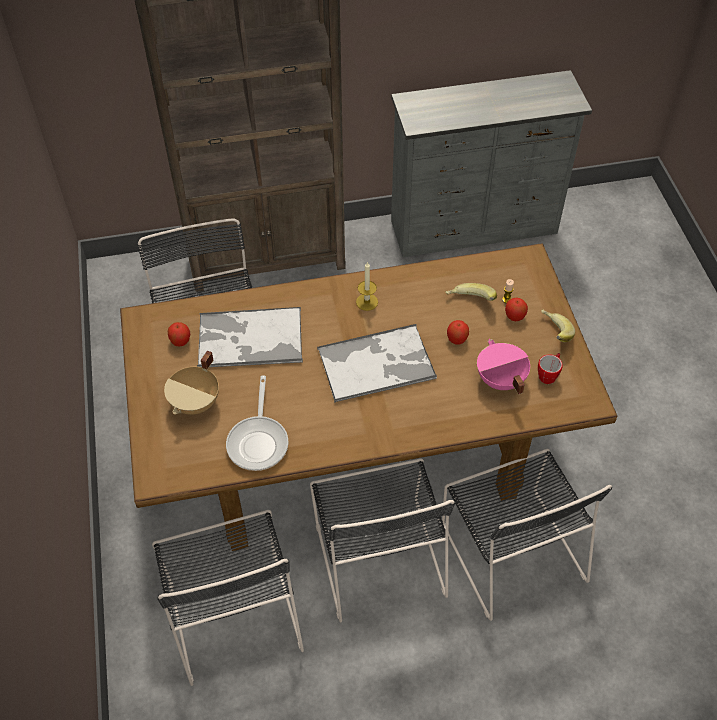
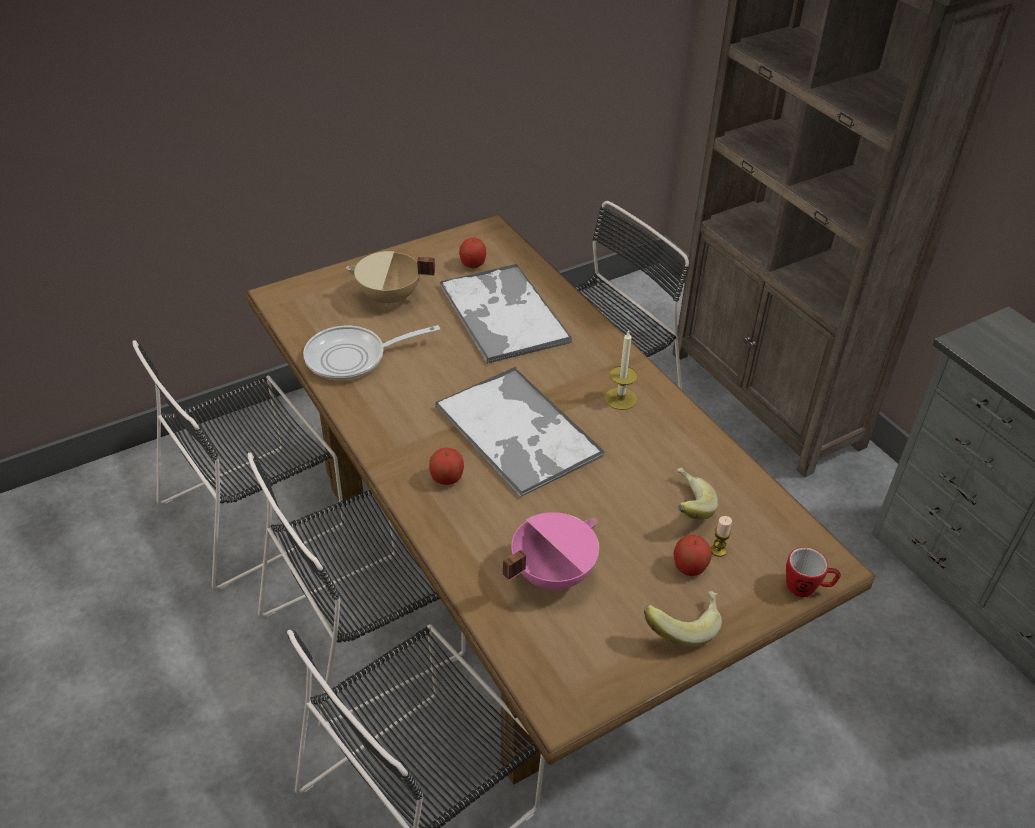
camera: 70 degrees right, 10 degrees down
(457, 339) = (605, 506): apple -> apple (446, 478)
(549, 374) = (592, 635): mug -> mug (807, 588)

